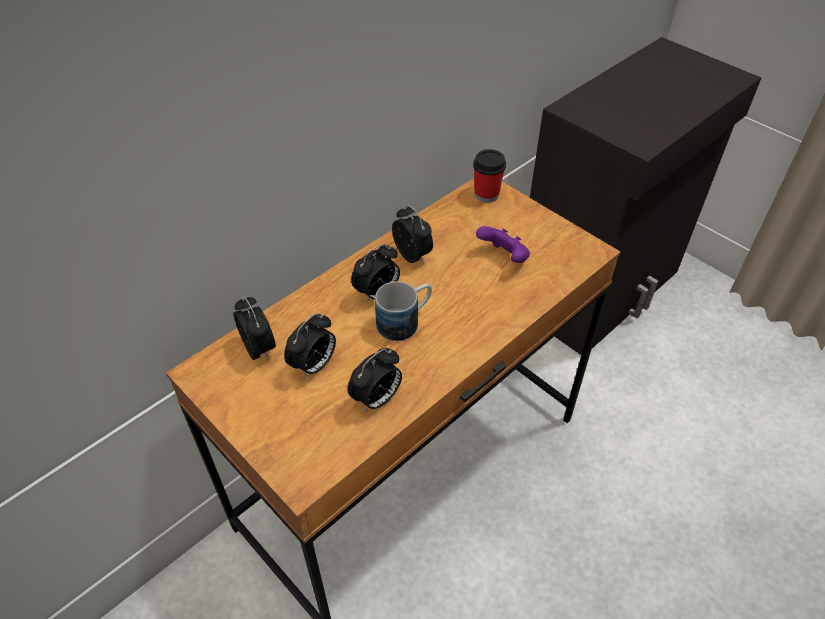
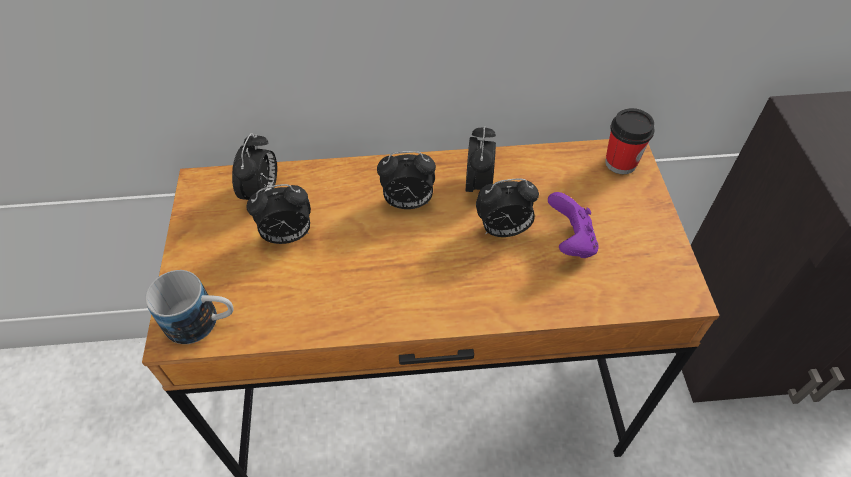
camera: 40 degrees right, 5 degrees up
(376, 399) = (305, 304): alarm clock -> alarm clock (503, 230)
(405, 321) = (405, 246): mug -> mug (203, 322)

